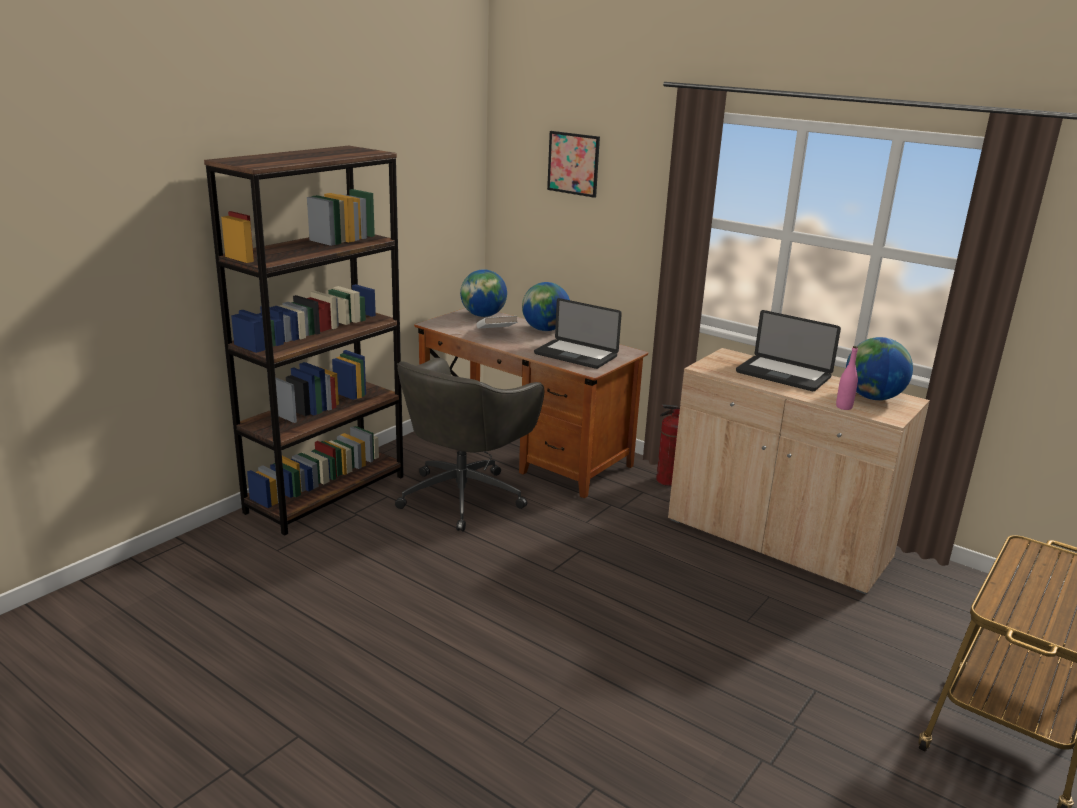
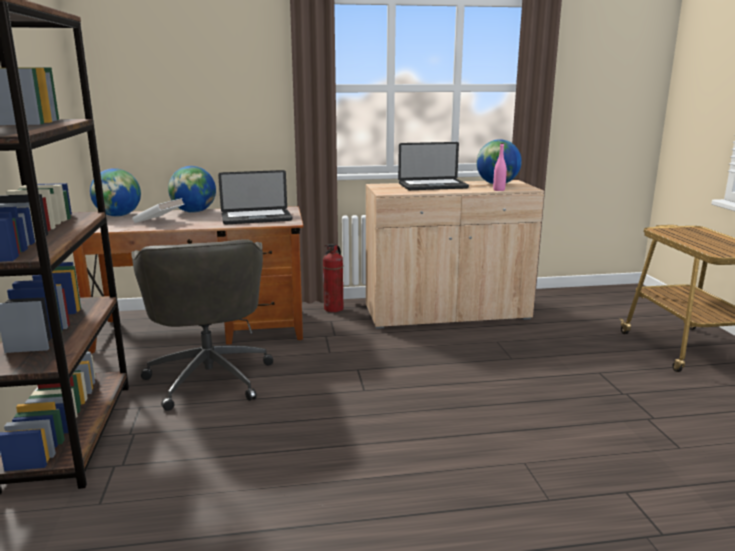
camera: 45 degrees left, 5 degrees down
(573, 163) = (180, 55): picture -> none

